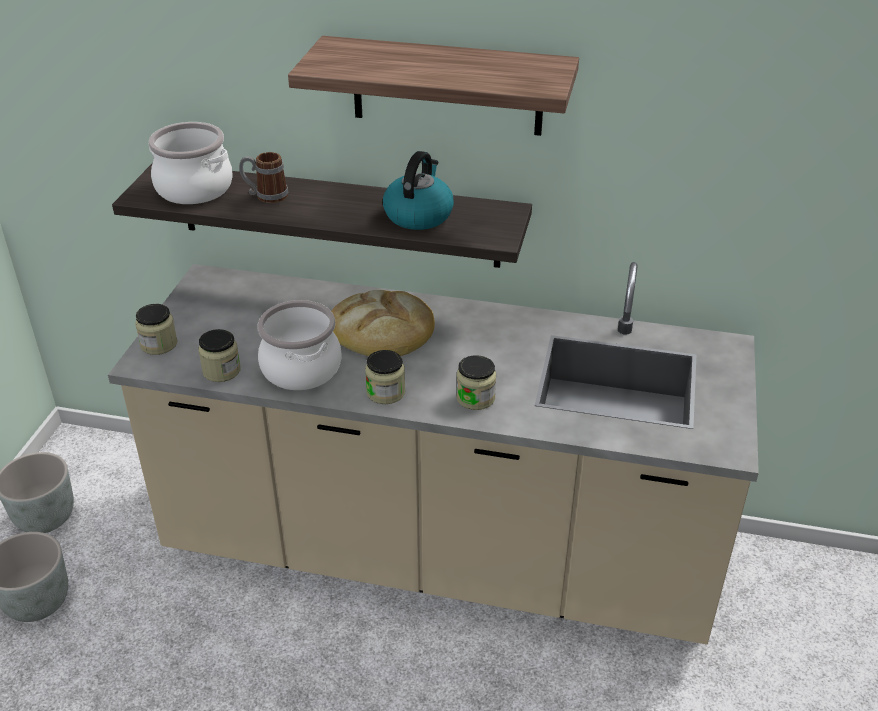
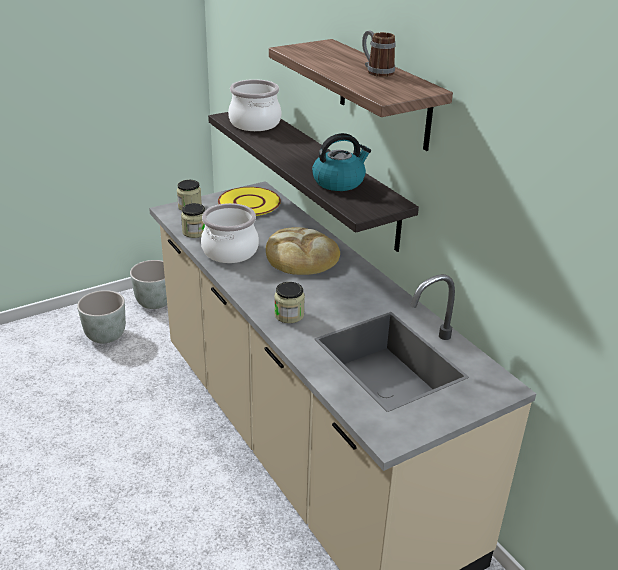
camera: 45 degrees right, 5 degrees down
(222, 300) = (249, 203): none -> yellow plate
(266, 196) = (281, 140): mug -> mug (376, 71)
(385, 392) = (249, 285): jar -> none

